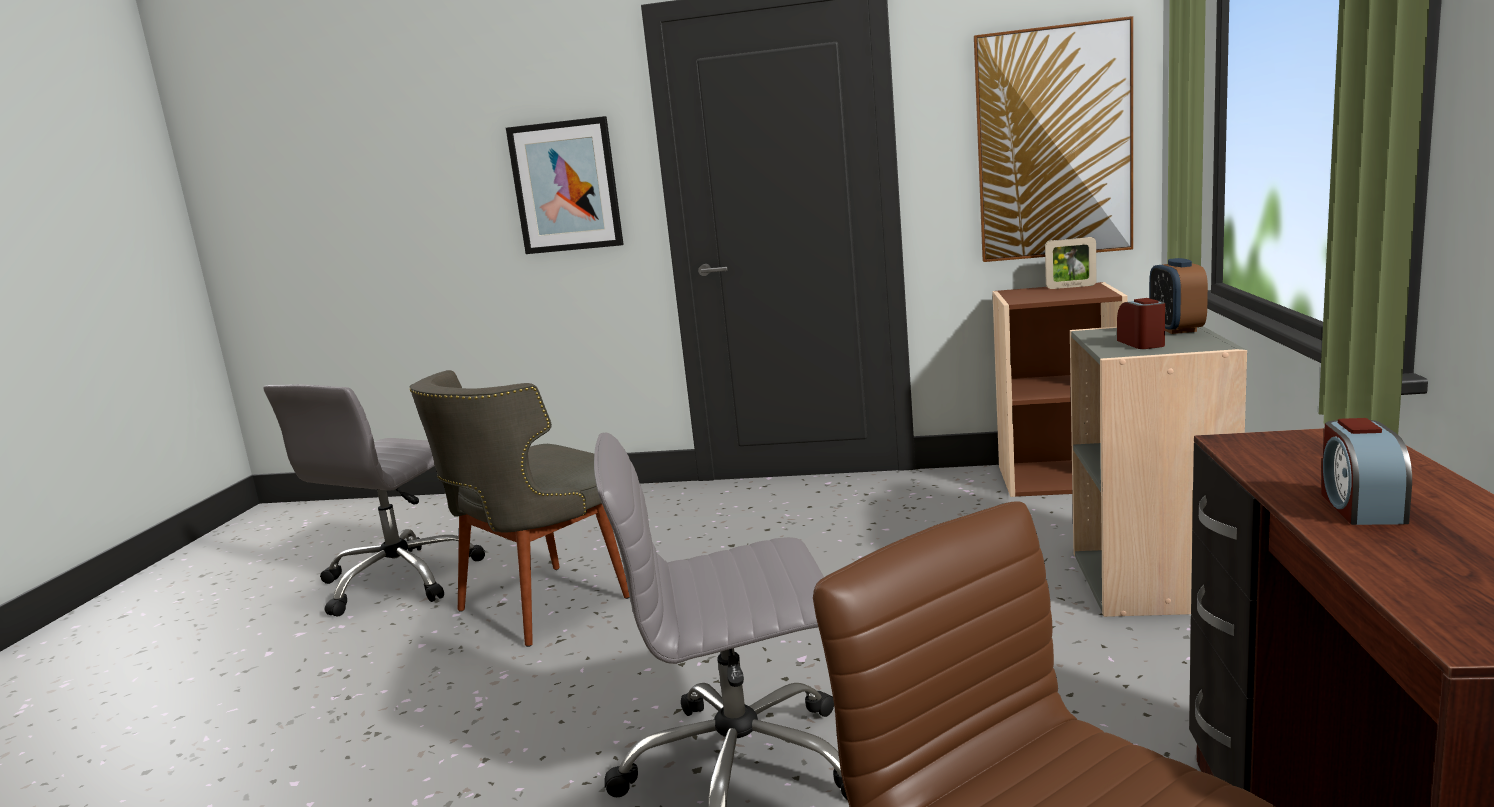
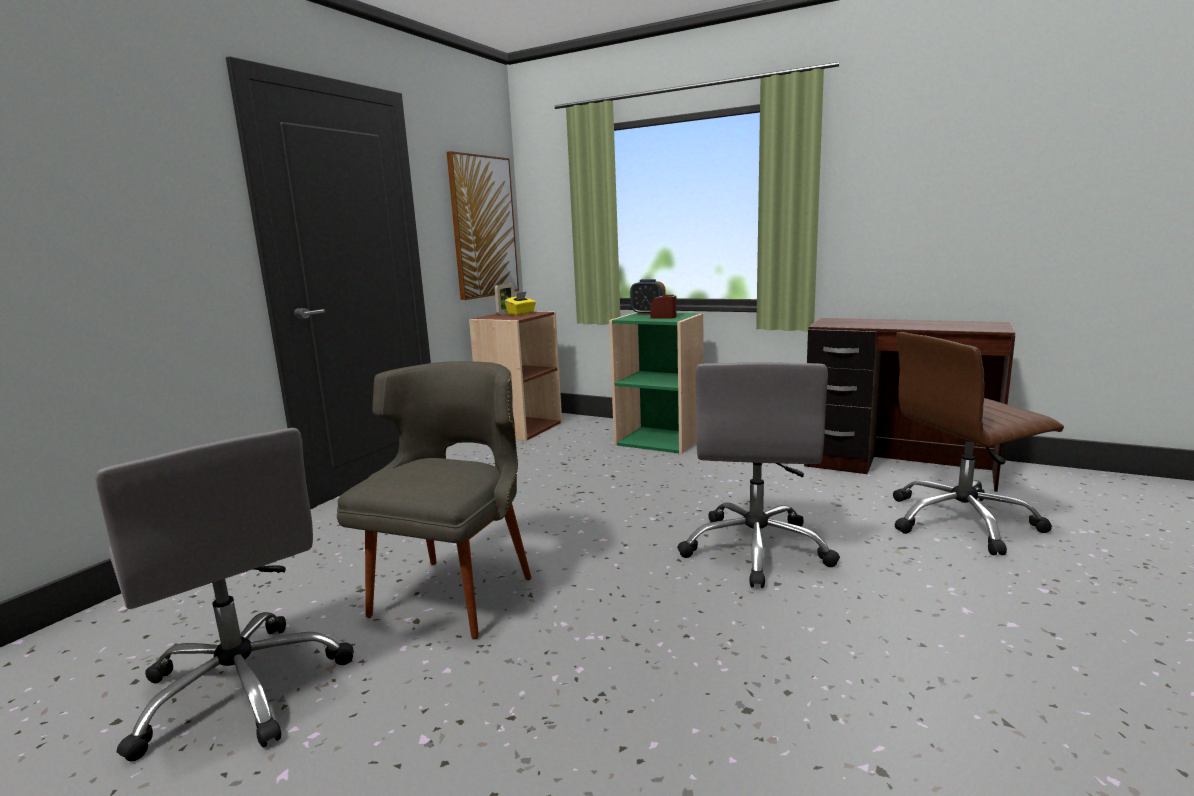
camera: 70 degrees left, 0 degrees up
(545, 604) = (451, 598): grey chair -> grey chair turned 135 degrees counterclockwise
(566, 186) = (155, 227): picture -> none
(1073, 292) = (521, 313): none -> yellow tissue box
(1152, 582) = (660, 440): grey bookcase -> green bookcase
(1360, 507) = (901, 325): alarm clock -> none

